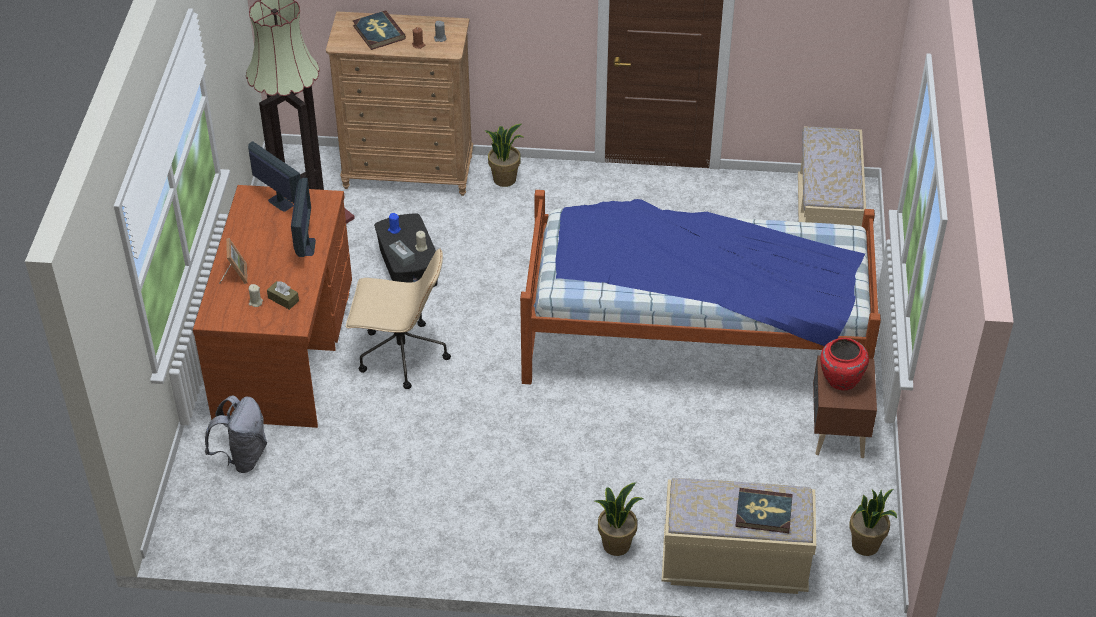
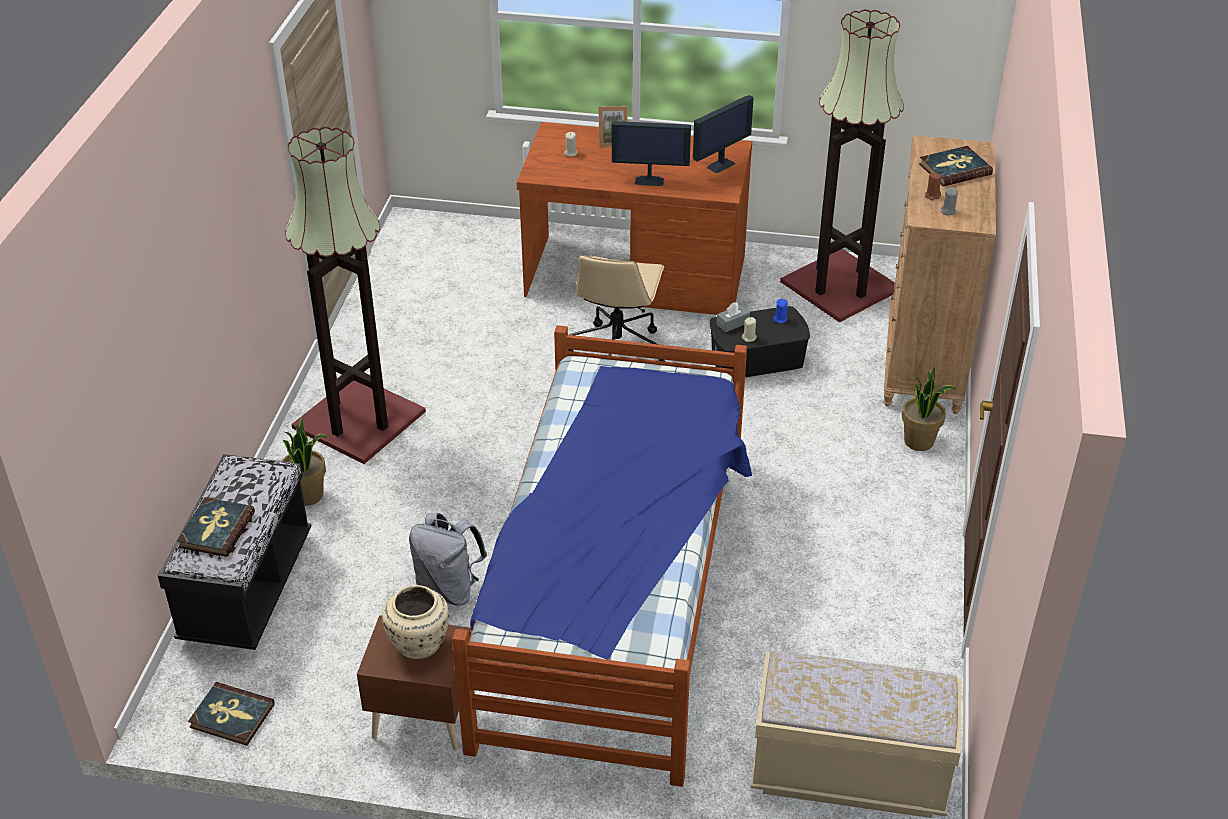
camera: 95 degrees right, 5 degrees down
(242, 457) = (496, 254): grey backpack -> grey backpack (449, 589)
(283, 299) = (572, 168): brown tissue box -> none
(511, 527) = (357, 420): none -> floor lamp
(734, 564) = (247, 588): beige bench -> black bench
(840, 380) = (419, 644): red vase -> beige vase
(866, 545) = (232, 716): potted plant -> book

